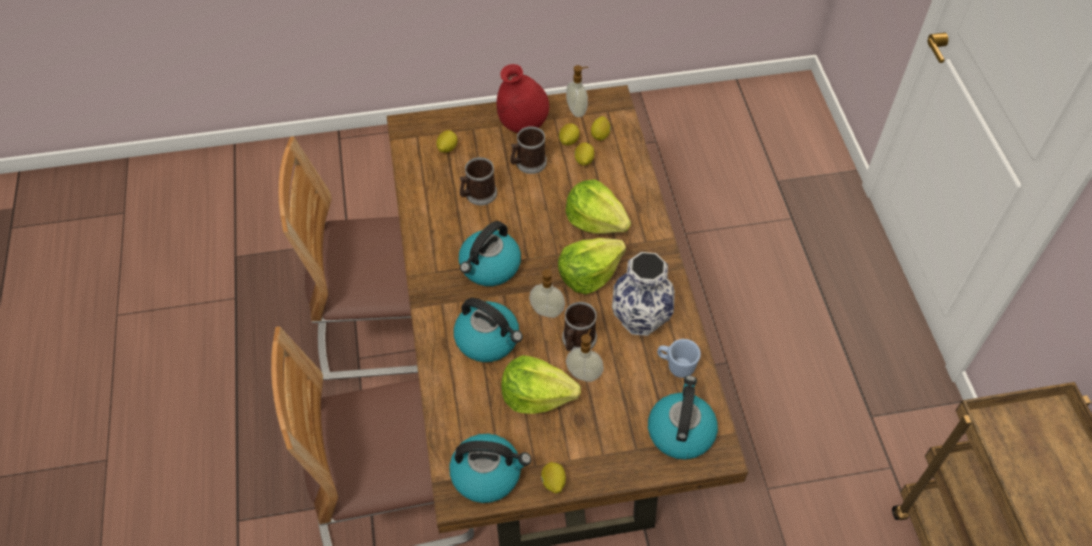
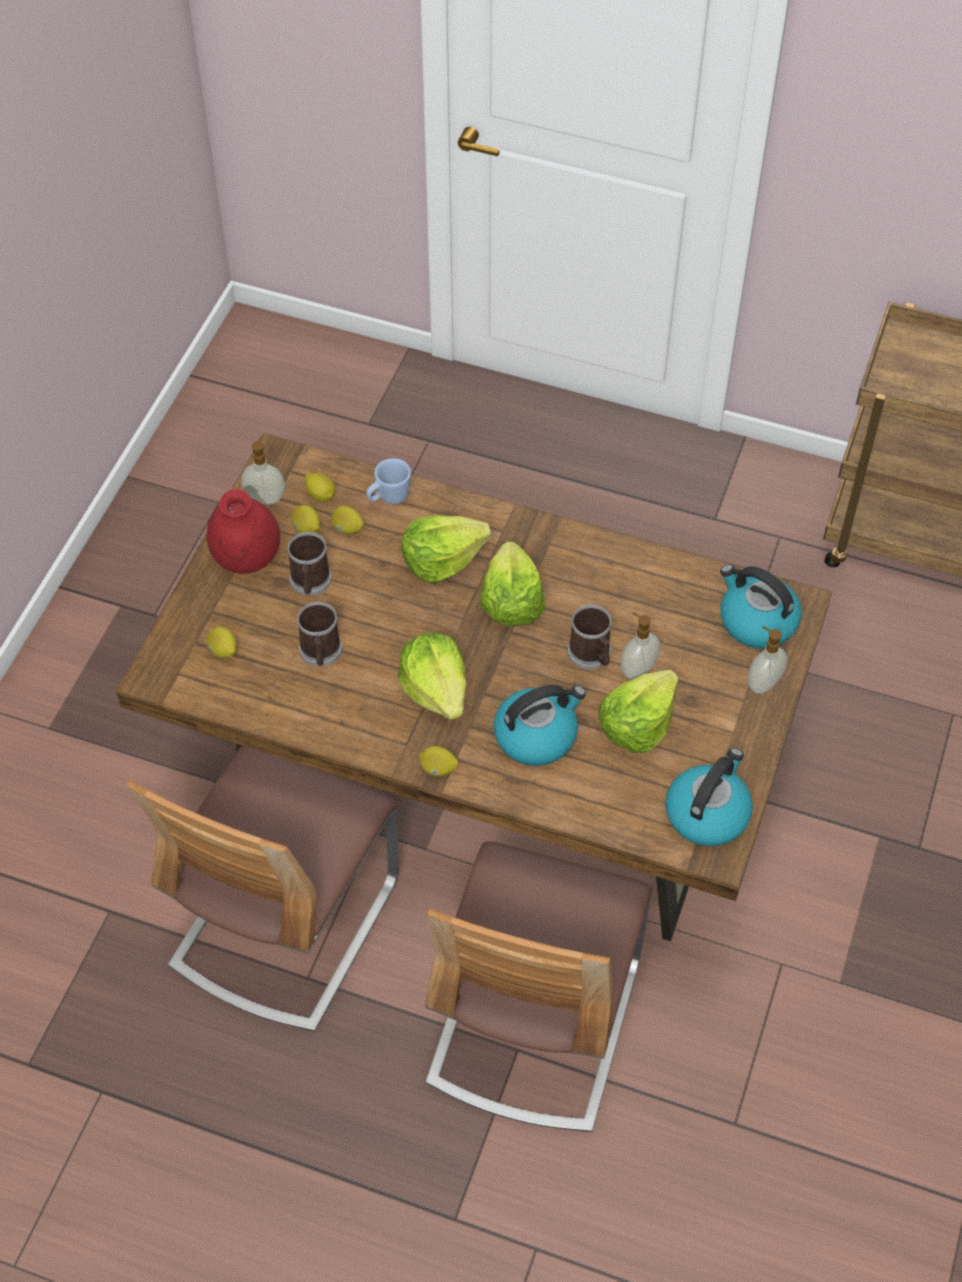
camera: 60 degrees left, 0 degrees up
(489, 267) = (436, 689): kettle -> lettuce
(547, 310) = (534, 663): soap dispenser -> soap dispenser (763, 683)
(553, 482) = (751, 759): lemon -> lemon (438, 769)
(640, 320) = (602, 587): vase -> none
(676, 366) = (678, 586): blue mug -> blue mug (388, 498)

